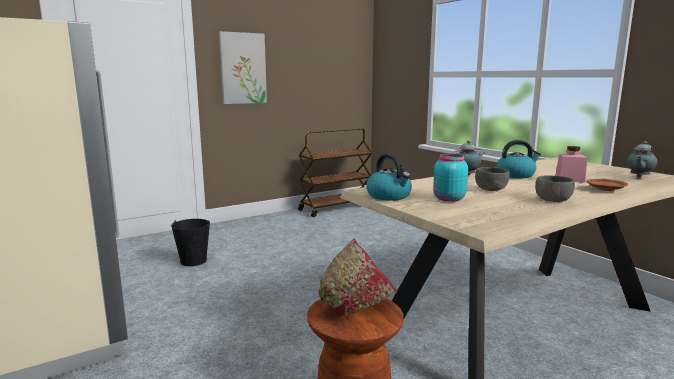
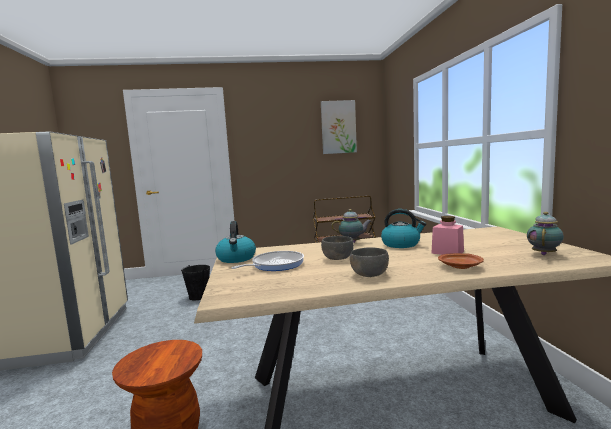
camera: 25 degrees right, 5 degrees down
(243, 68) = (265, 151): picture -> picture (338, 127)
(357, 311) = (163, 358): red bowl -> none
(448, 199) = (275, 265): turquoise jar -> frying pan
(638, 177) = (544, 254): teapot -> teapot turned 150 degrees clockwise

